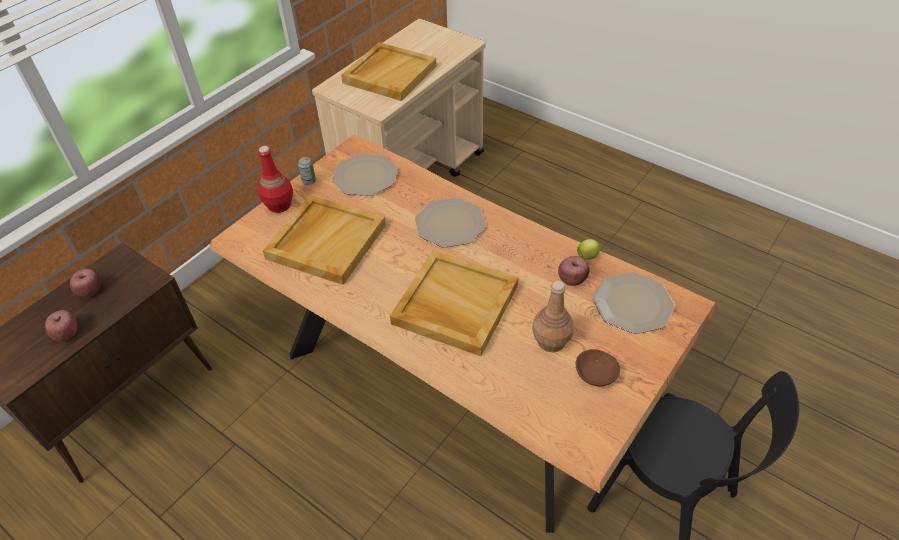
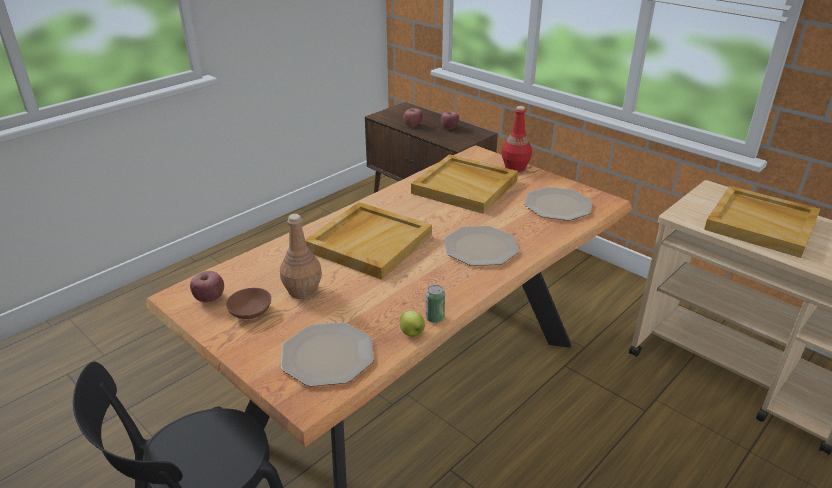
camera: 95 degrees right, 15 degrees down
(309, 181) = (548, 179): can -> can (434, 318)
(572, 280) = (378, 316): apple -> apple (210, 298)

